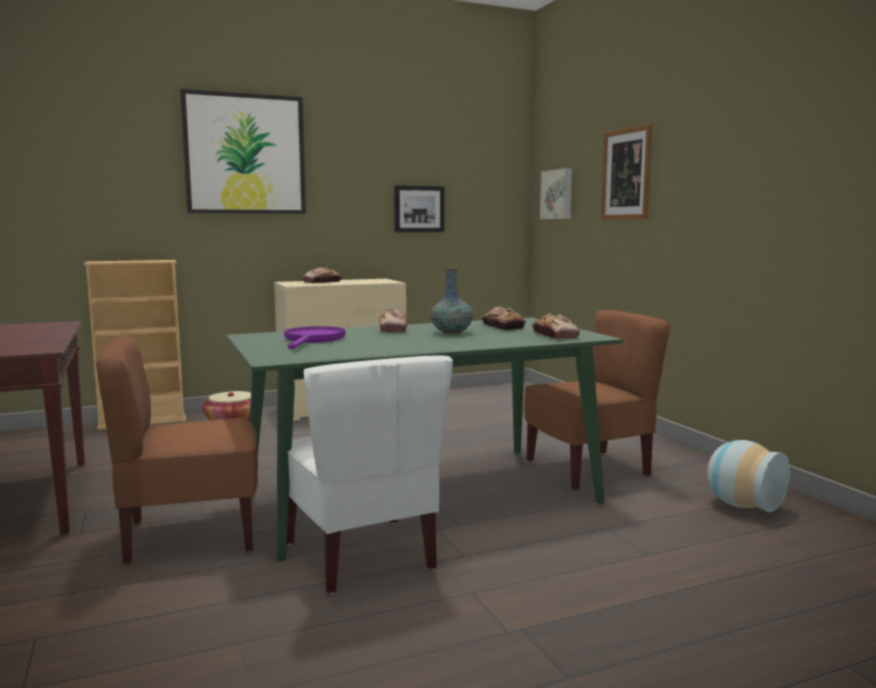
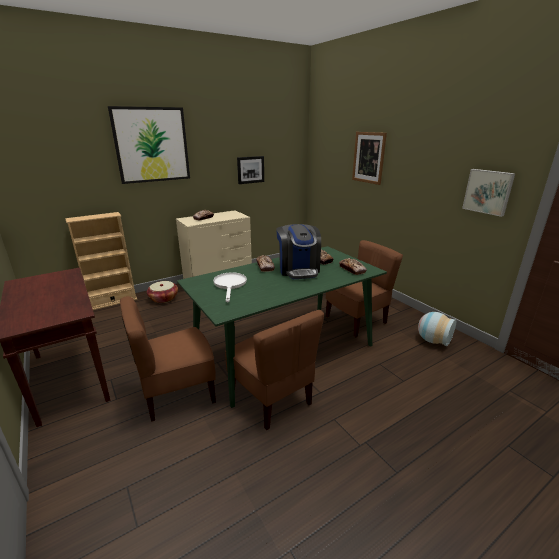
camera: 10 degrees left, 15 degrees up
(313, 340) = (230, 285): purple frying pan -> white frying pan
(361, 556) = (271, 398): white chair -> brown chair
(452, 333) = (298, 270): vase -> coffee machine
(558, 194) = (325, 160): picture -> picture (488, 191)

